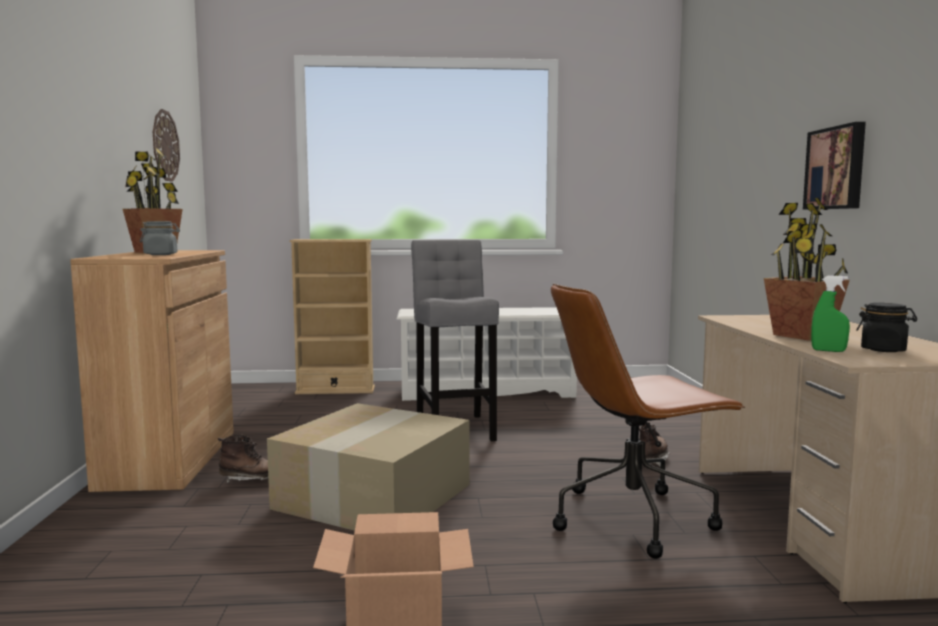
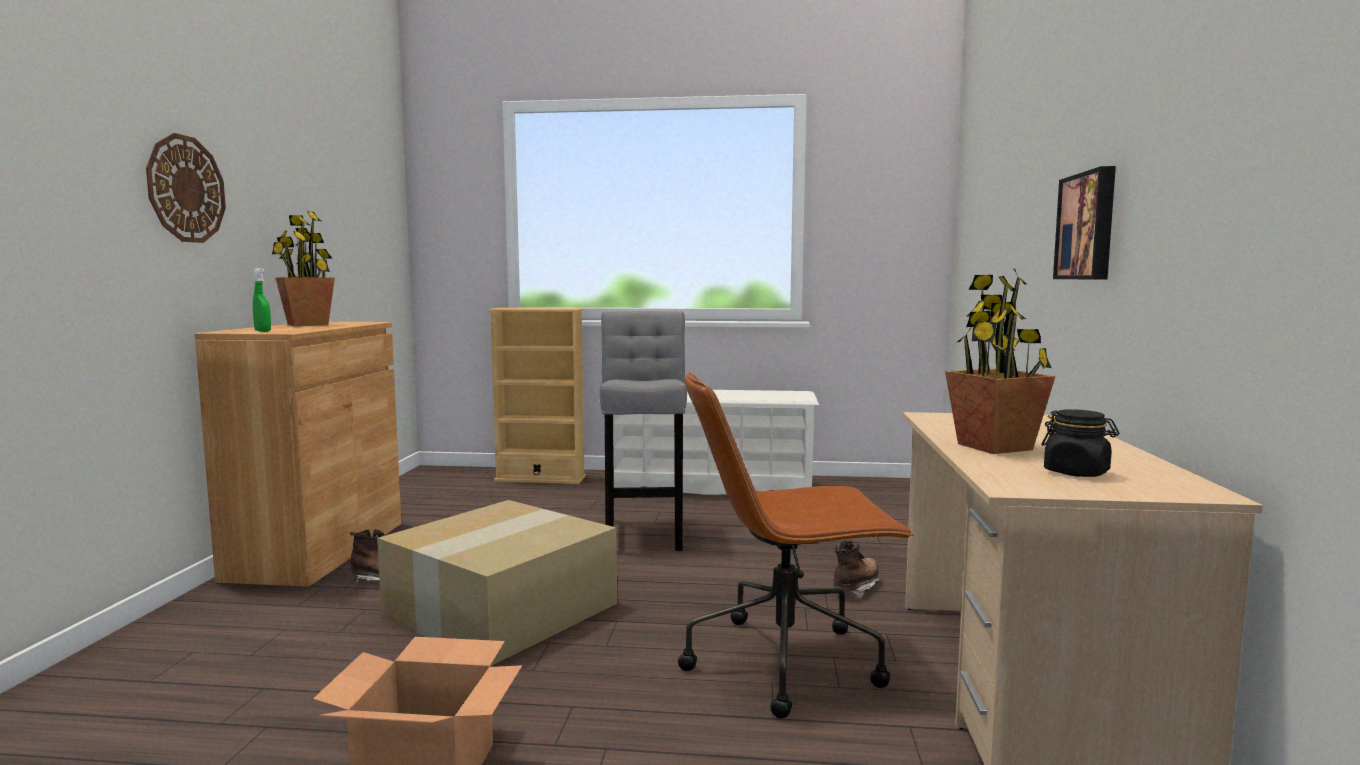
camera: 10 degrees right, 0 degrees up
(161, 254) = (300, 328): grey jar -> none
(165, 145) = (348, 206): wall clock -> wall clock (186, 189)
(828, 351) = (997, 471): green spray bottle -> green spray bottle (262, 331)

